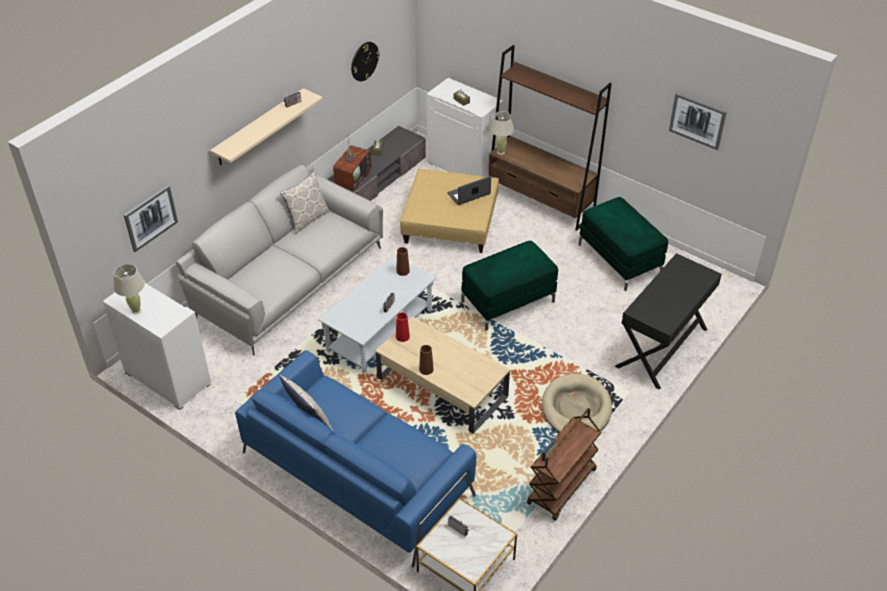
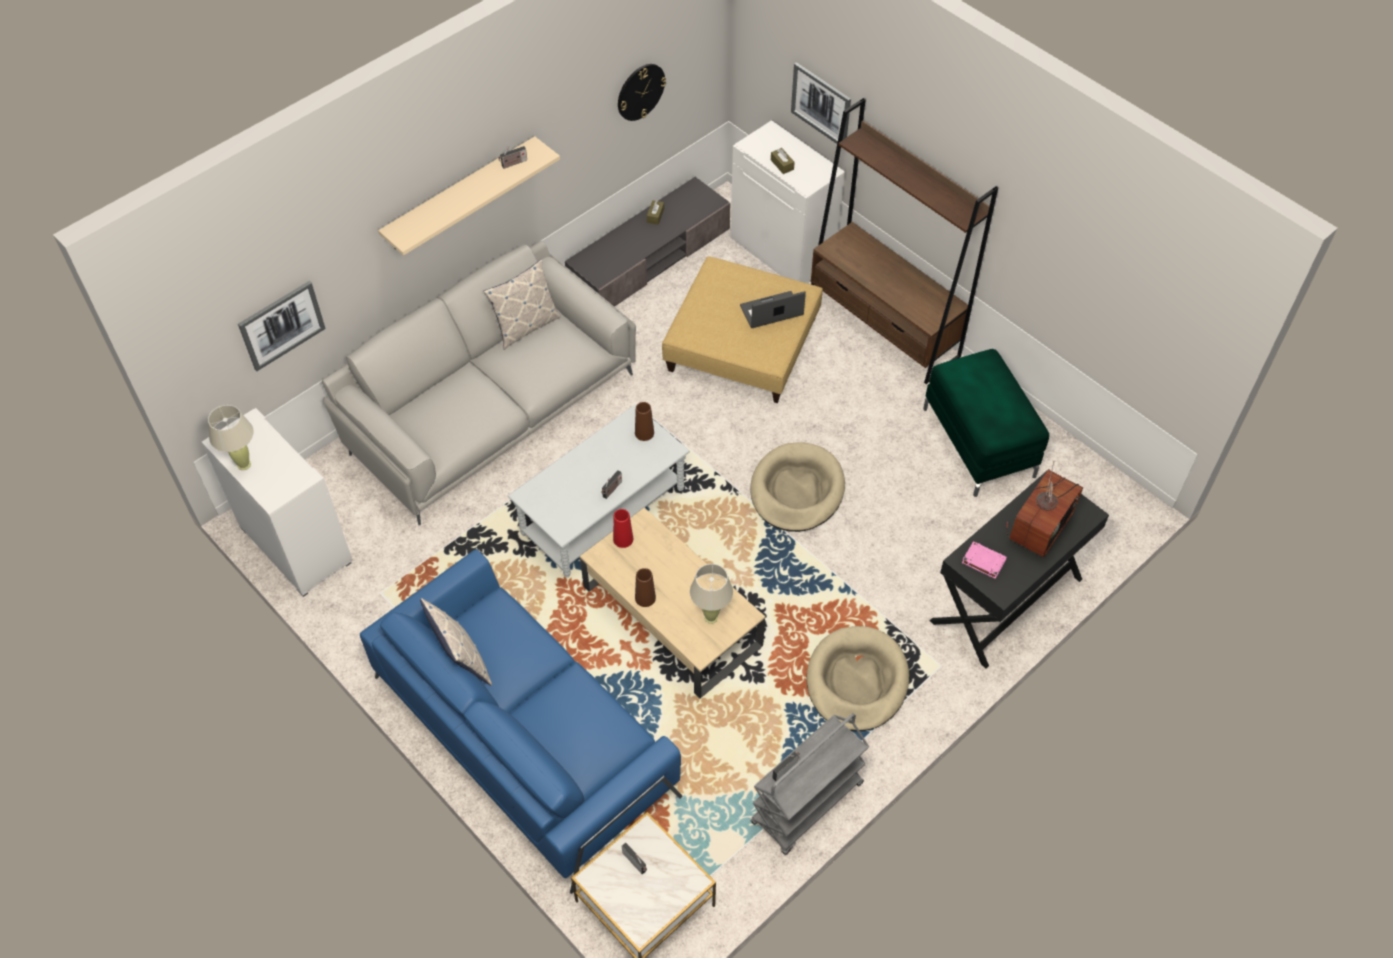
camera: 10 degrees right, 10 degrees up
(352, 178) = (609, 260): television -> television (1039, 525)
(501, 152) = (831, 249): beige table lamp -> beige table lamp (711, 618)
(507, 302) = (796, 490): green ottoman -> beige dog bed
(562, 487) = (807, 804): brown cart -> grey cart
(649, 310) = (983, 561): none -> pink book
(697, 120) = (1116, 271): picture -> picture (821, 104)

